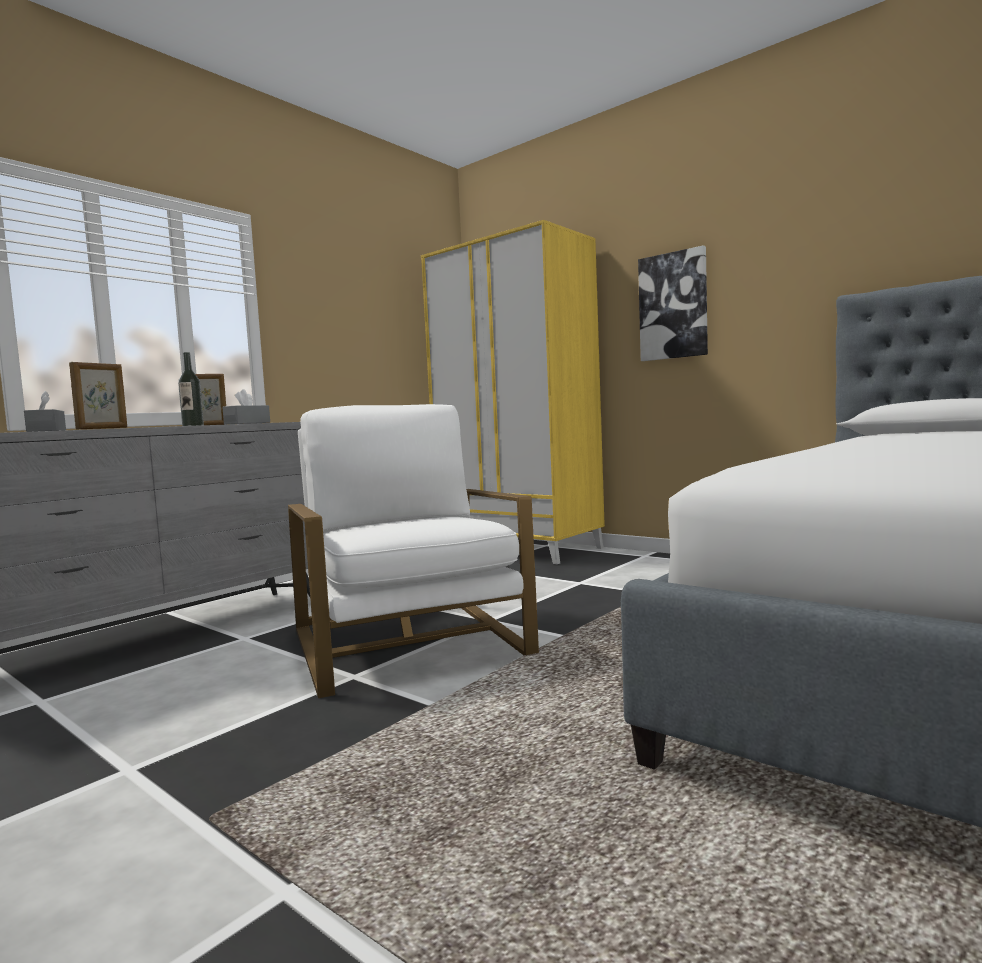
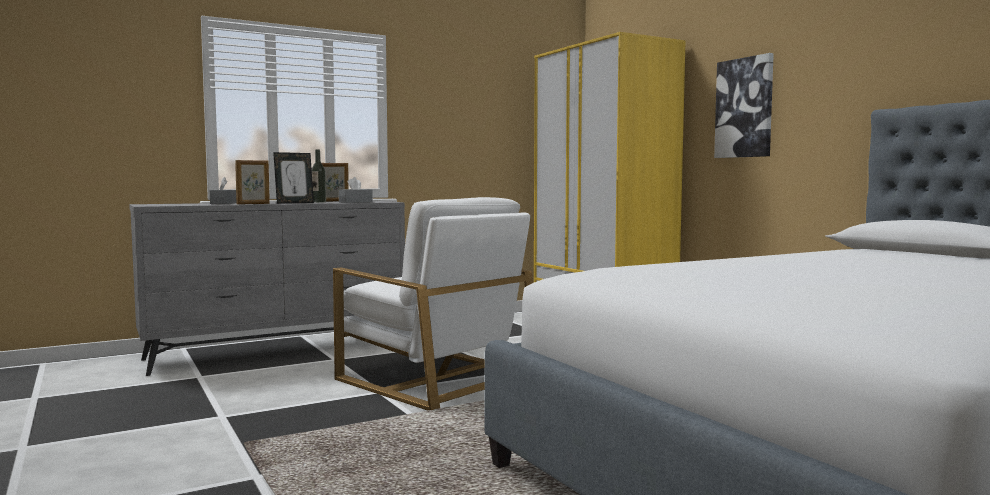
camera: 20 degrees right, 0 degrees up
(162, 426) = (294, 203): none -> picture frame
(410, 642) = (436, 378): white armchair -> white armchair turned 135 degrees clockwise

